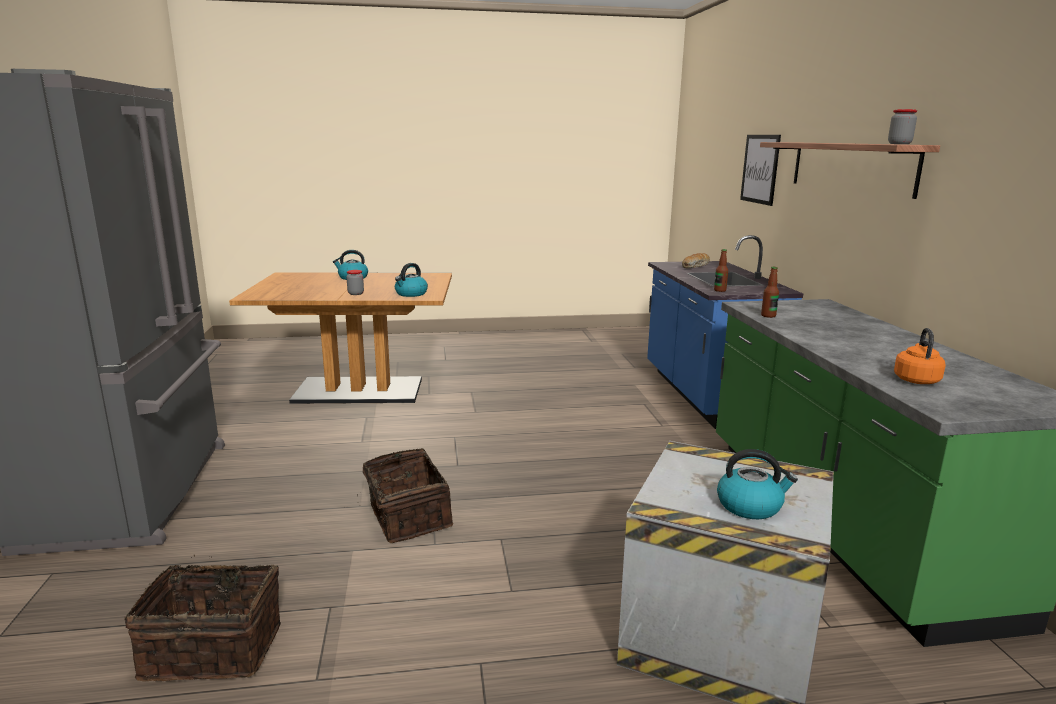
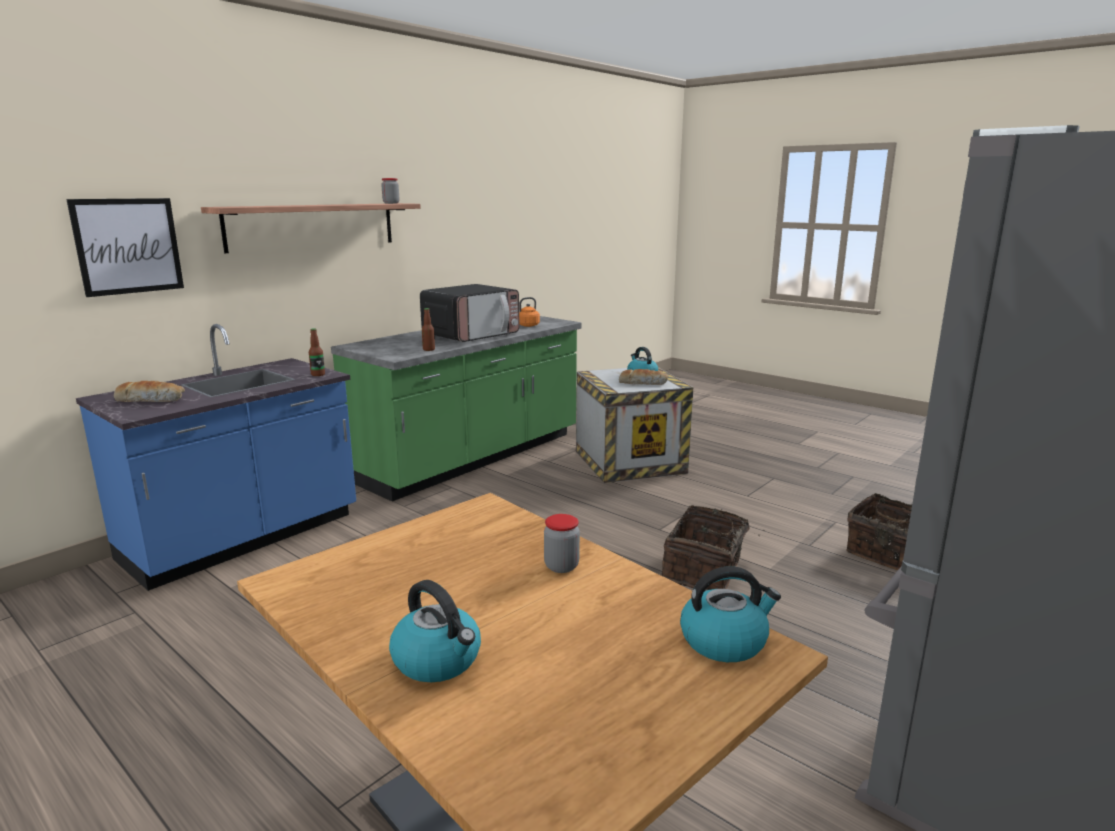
camera: 130 degrees left, 0 degrees up
(411, 294) = (489, 525): kettle -> kettle (724, 641)
(697, 485) = (643, 383): none -> bread
(849, 342) = (471, 335): none -> microwave

